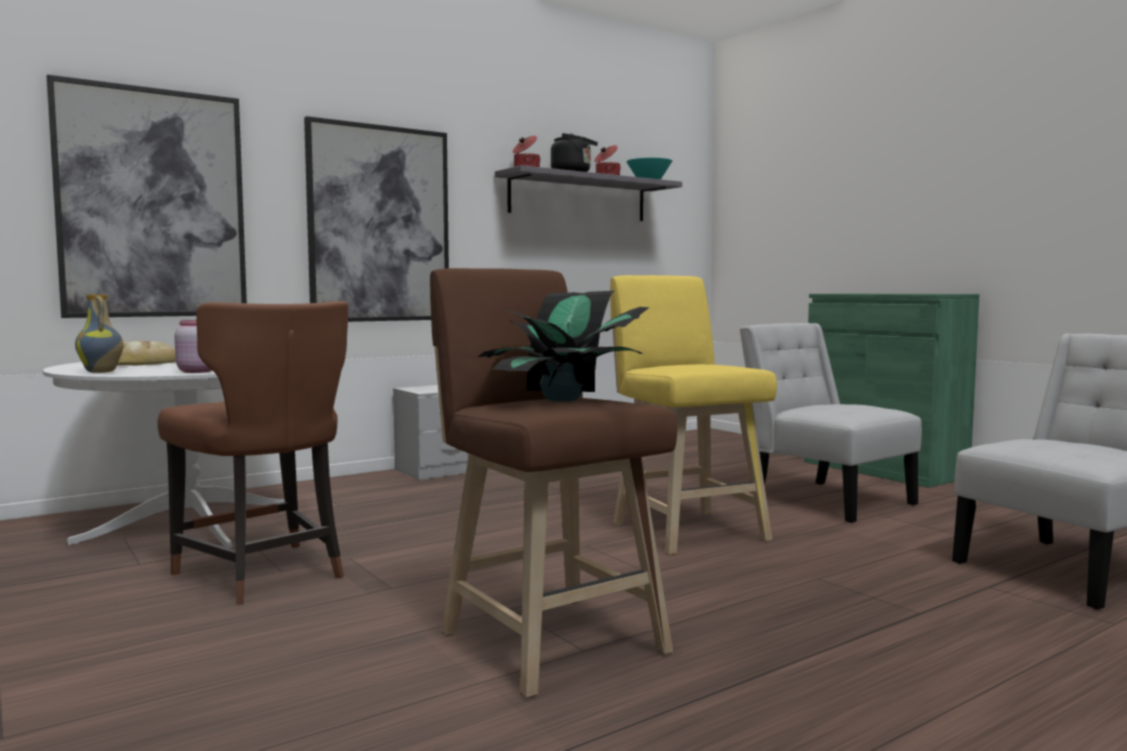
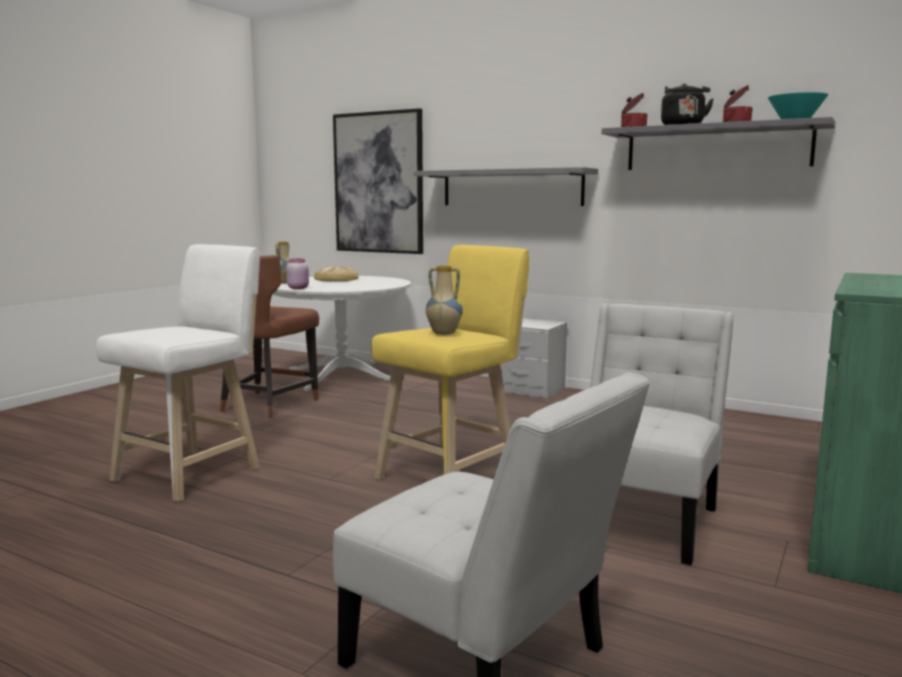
camera: 65 degrees right, 5 degrees up
(379, 224) = (511, 188): picture -> grey shelf
(547, 638) = (193, 472): brown stool -> white stool
(564, 399) = (168, 329): potted plant -> none
(717, 364) = (443, 333): none -> vase

